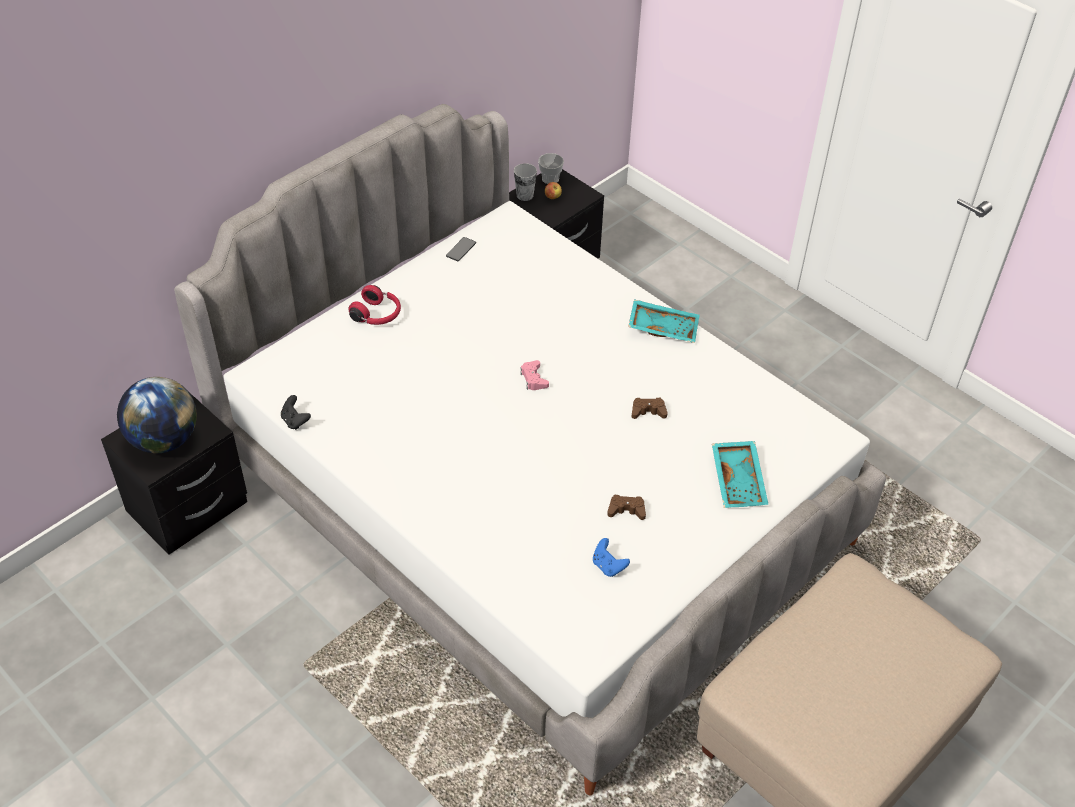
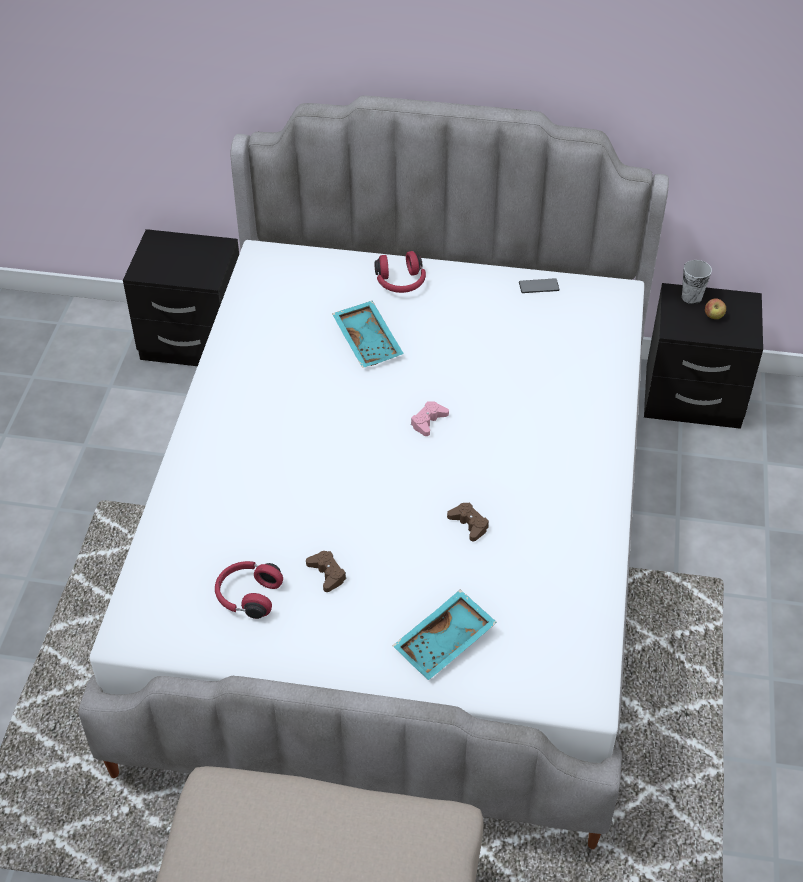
camera: 55 degrees right, 0 degrees up
(164, 439) = (174, 260): globe -> none
(295, 421) = (233, 306): black game controller -> none
(550, 179) = (736, 301): cup -> none
(608, 566) = (247, 596): blue game controller -> red headphones
(663, 327) = (595, 477): turquoise tray -> turquoise tray (369, 341)

